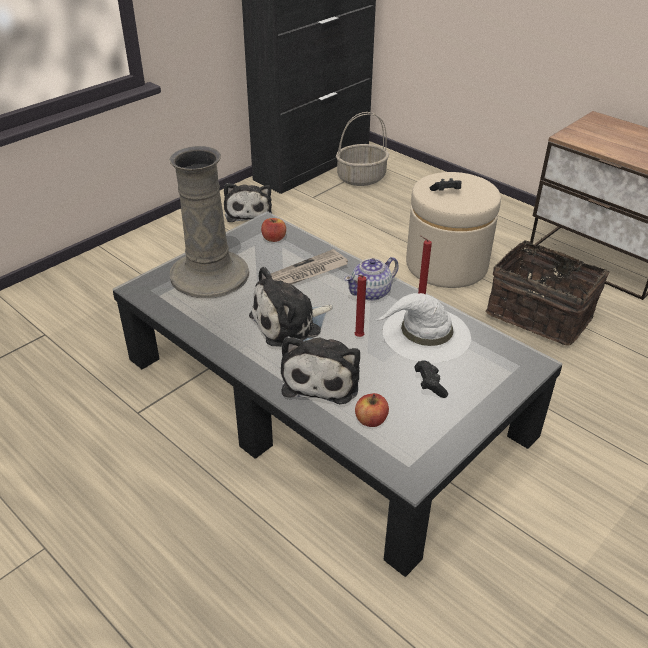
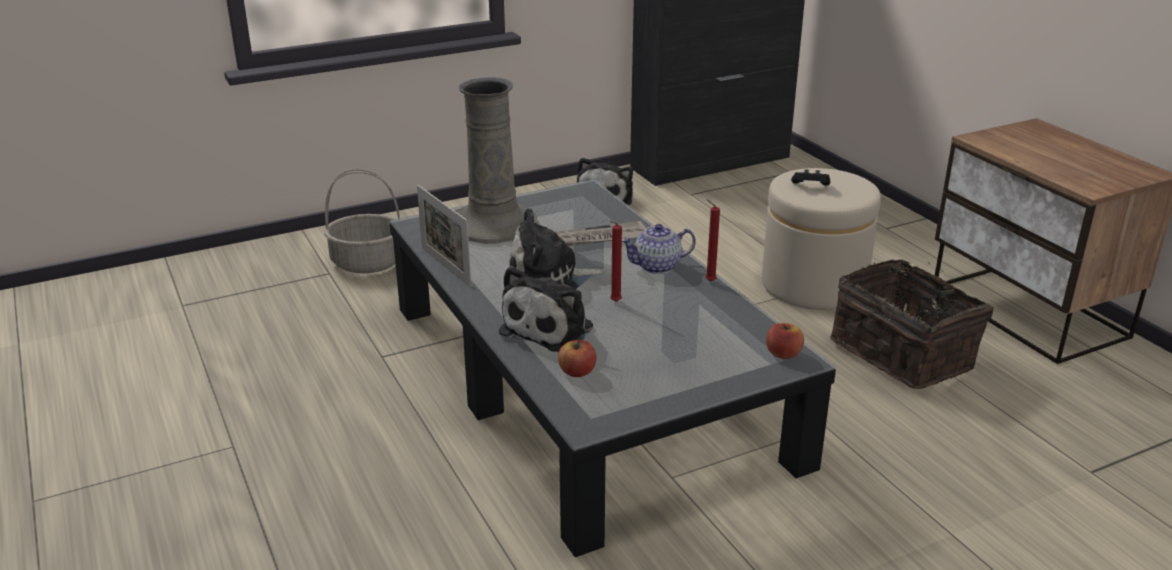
camera: 20 degrees right, 10 degrees down
(193, 331) = (445, 267): none -> picture frame
(274, 238) = (583, 203): apple -> apple (783, 354)
(361, 178) = (763, 183): basket -> basket (368, 262)
(425, 334) = (691, 312): white hat -> none
(429, 385) = (663, 355): black game controller -> none

